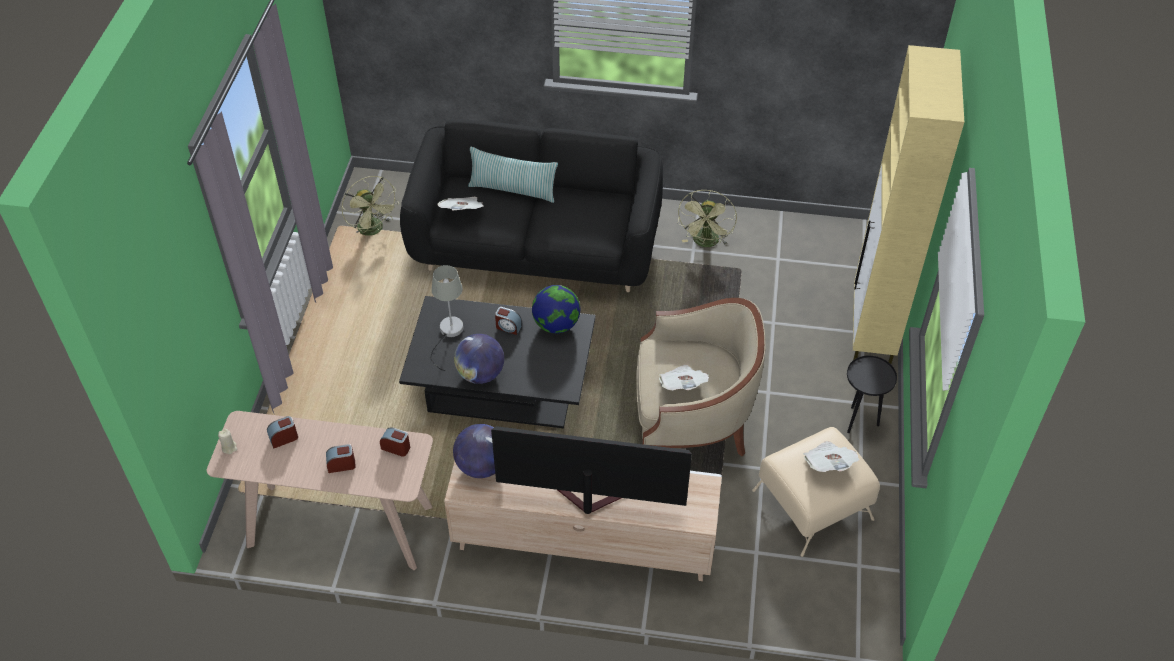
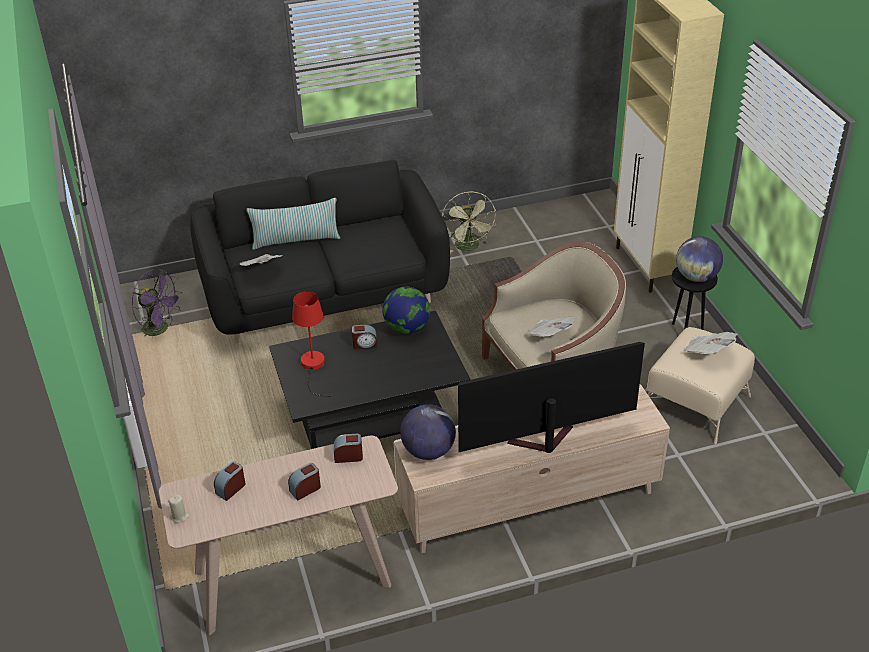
camera: 25 degrees left, 10 degrees down
(374, 230) = (160, 329): green fan -> purple fan
(448, 334) = (313, 367): grey table lamp -> red table lamp
(480, 374) = (366, 388): globe -> globe (696, 277)

